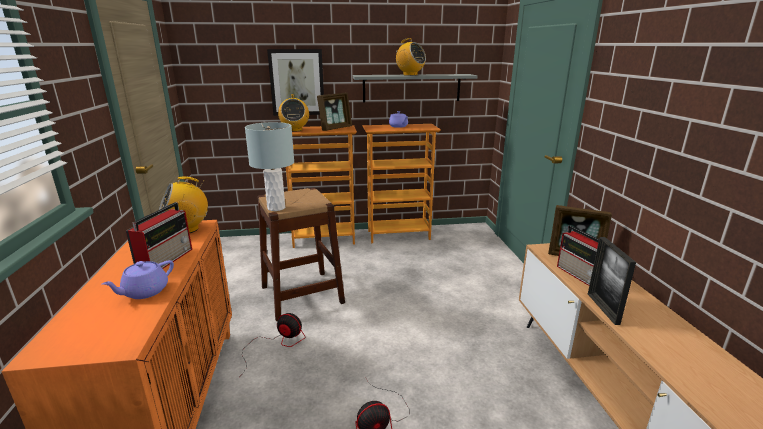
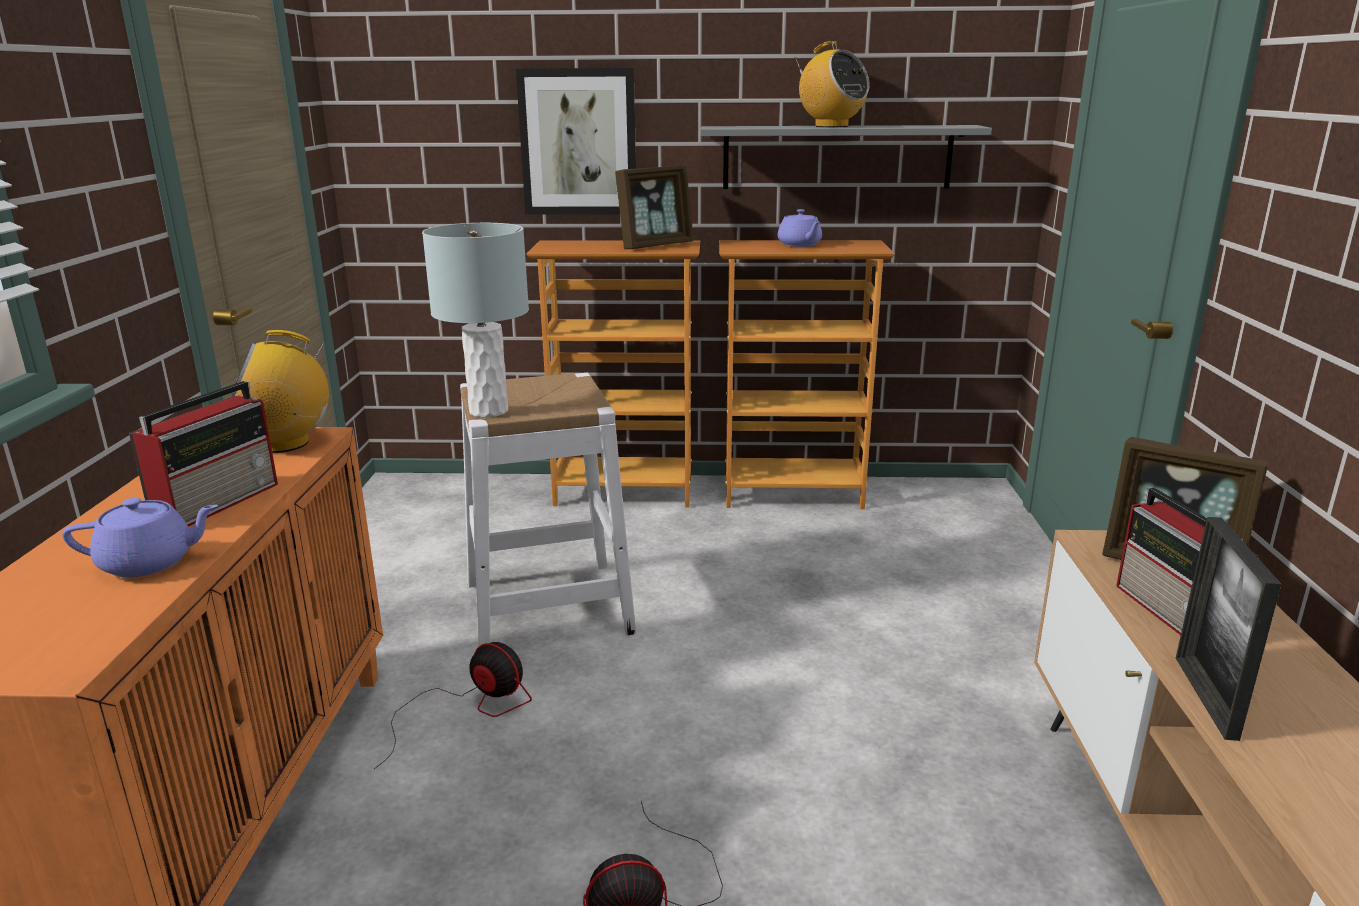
camera: 10 degrees right, 0 degrees up
(144, 292) = (150, 562): purple teapot -> purple teapot turned 150 degrees counterclockwise
(294, 130) = (566, 246): radio -> none
(302, 294) = (548, 607): brown stool -> white stool

